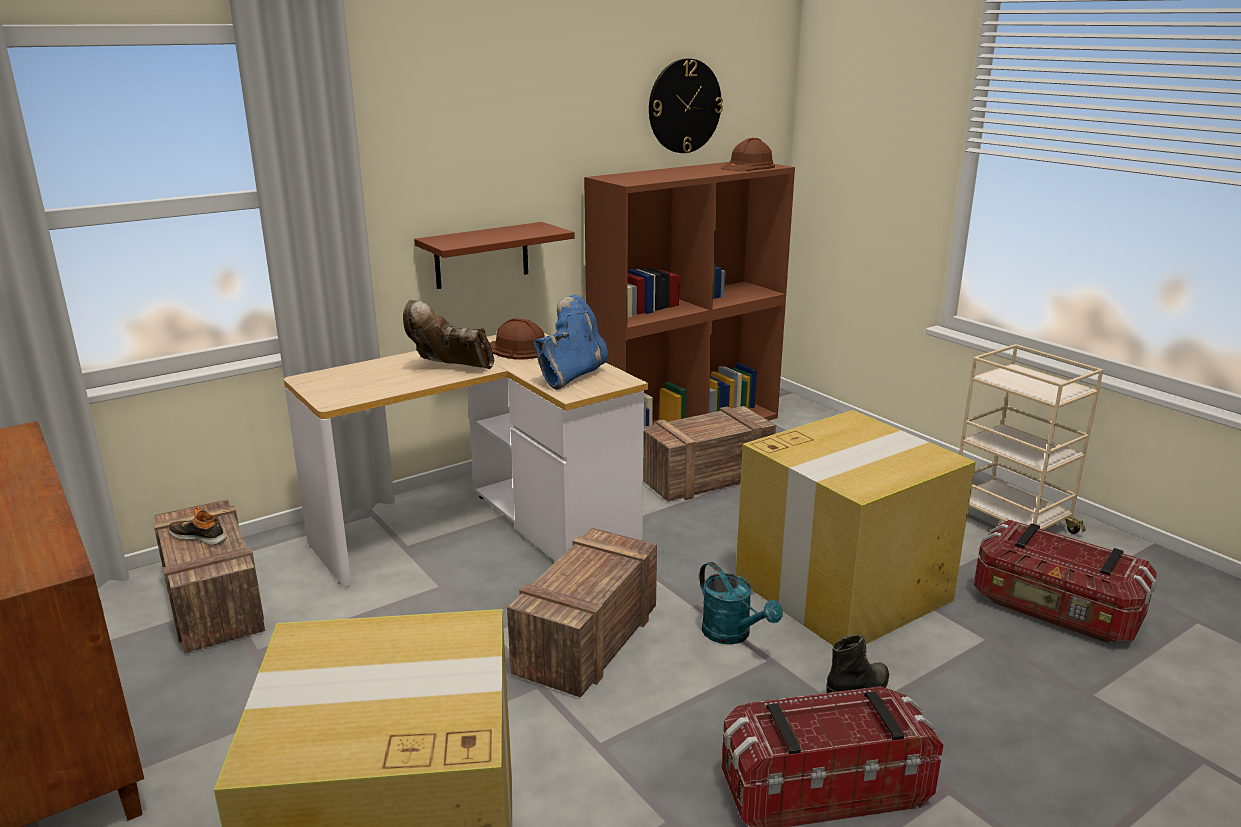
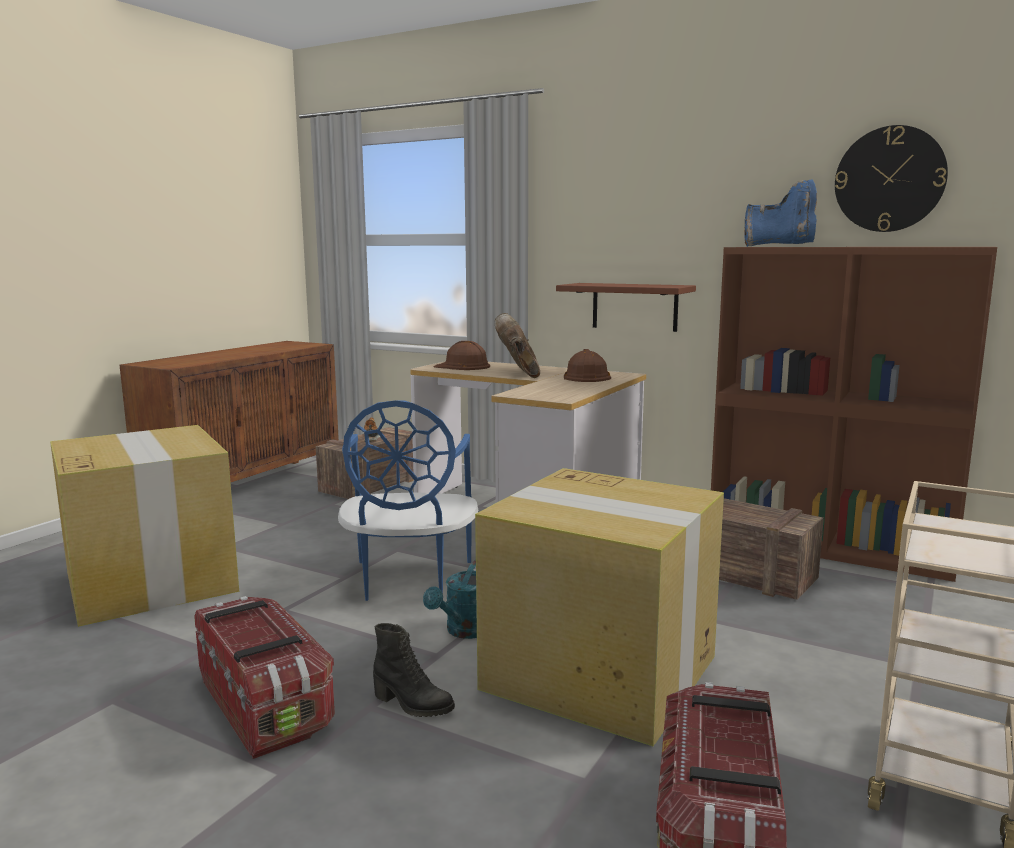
camera: 65 degrees right, 10 degrees down
(571, 375) = (552, 390): blue boot -> blue boot (781, 246)
(586, 641) = (409, 580): crate -> blue chair
(748, 166) = (941, 246): brown hard hat -> brown hard hat (462, 366)

